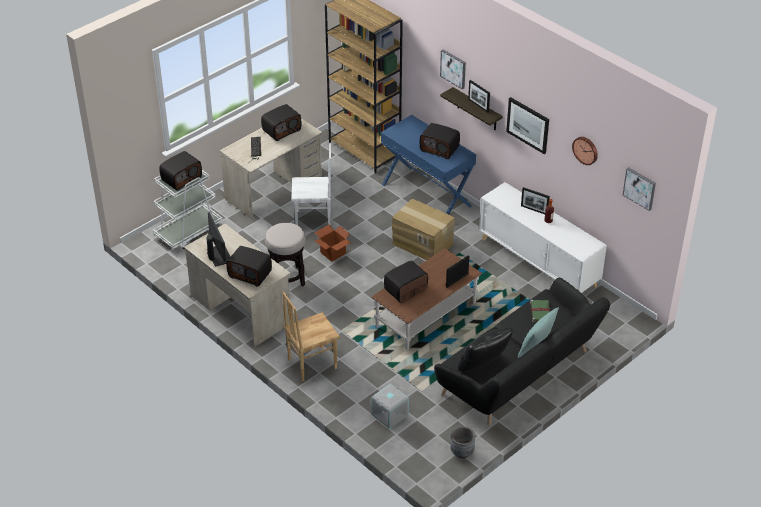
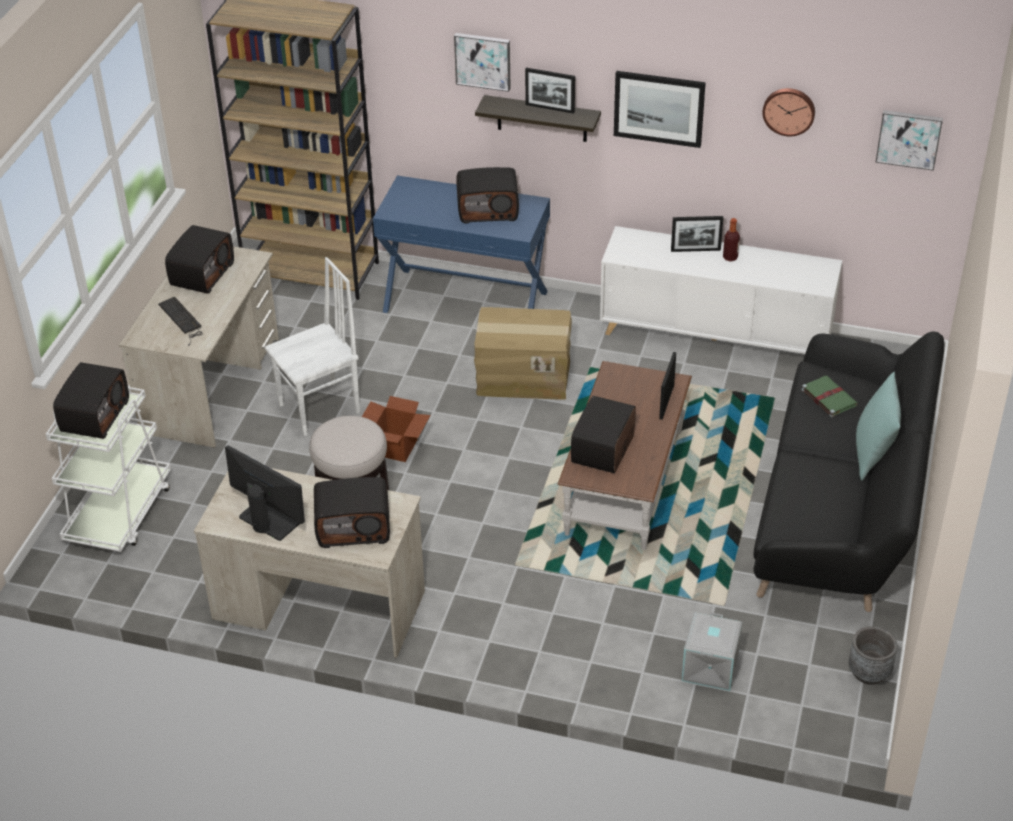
camera: 30 degrees left, 0 degrees up
(311, 363) = (514, 641): brown chair -> none
(483, 367) = (828, 518): black pillow -> none

